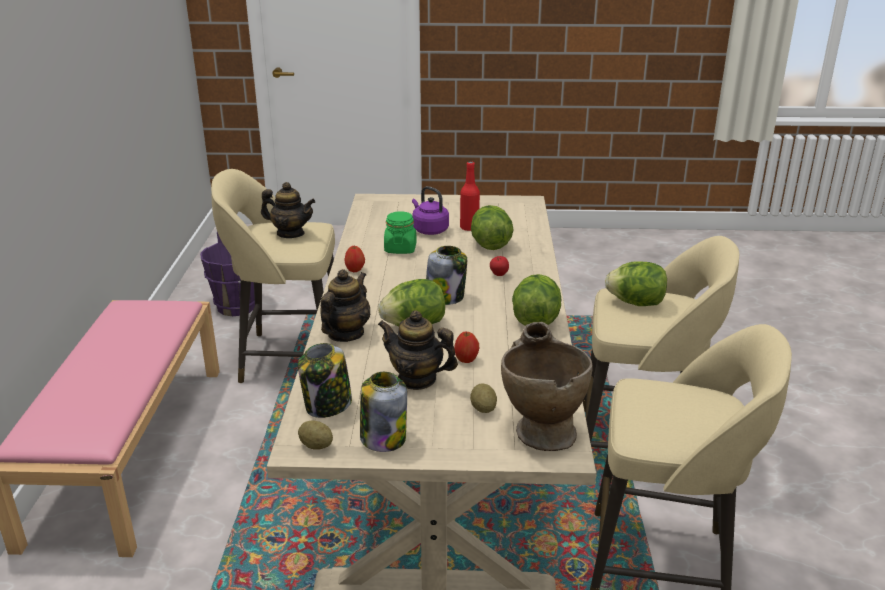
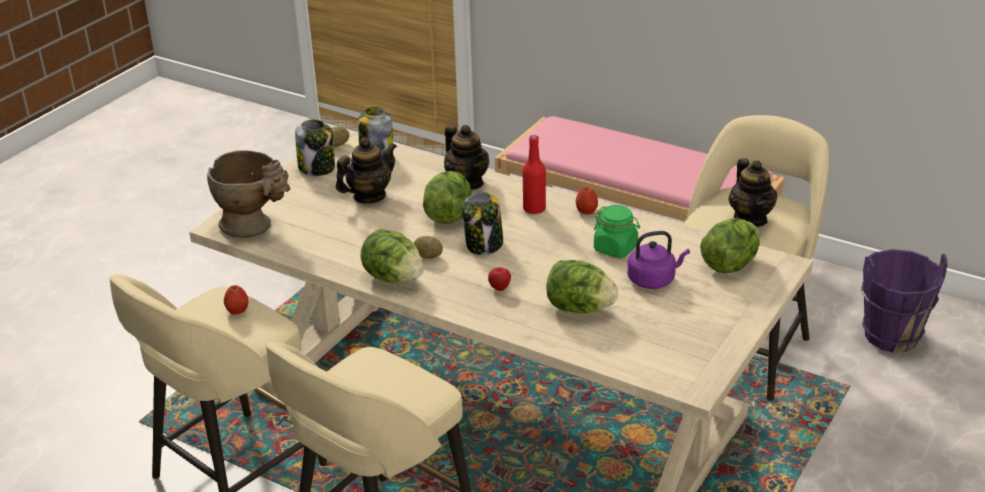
camera: 120 degrees right, 5 degrees up
(290, 233) = (751, 218): teapot -> teapot turned 60 degrees counterclockwise
(466, 359) = (371, 224): apple -> apple (237, 311)
(469, 228) = (639, 309): red bottle -> red bottle (534, 209)
(483, 409) = (302, 212): potato -> potato (428, 256)
(636, 303) = (393, 387): lettuce -> lettuce (729, 265)

